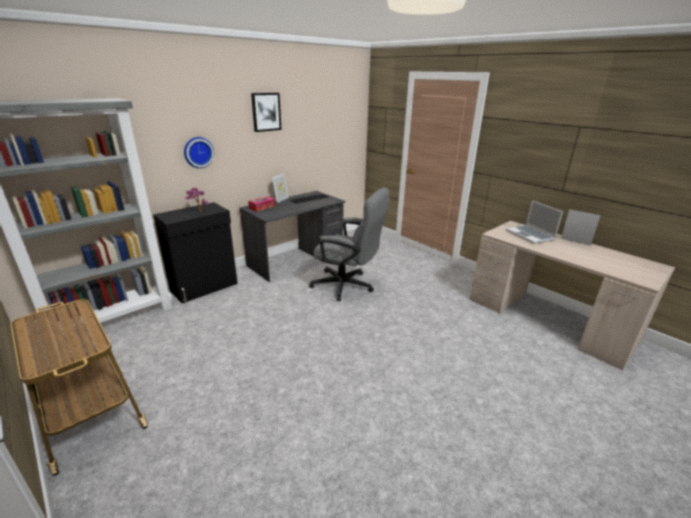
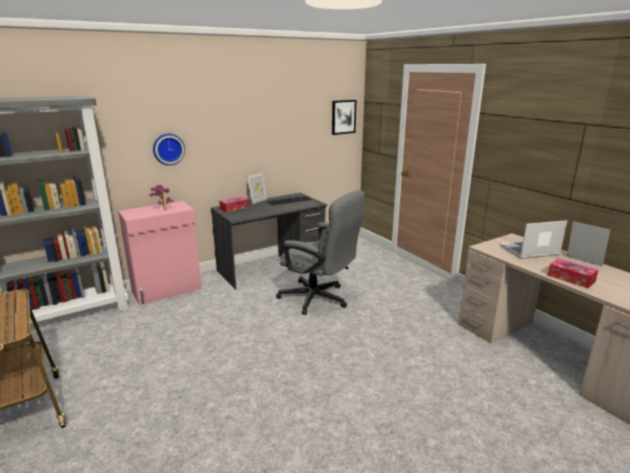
camera: 10 degrees right, 5 degrees down
(205, 287) = (167, 290): black cabinet -> pink cabinet
(266, 112) = (243, 108): picture -> picture (343, 117)
(530, 235) = (529, 251): laptop -> laptop turned 90 degrees clockwise
(572, 257) = (571, 278): none -> tissue box

